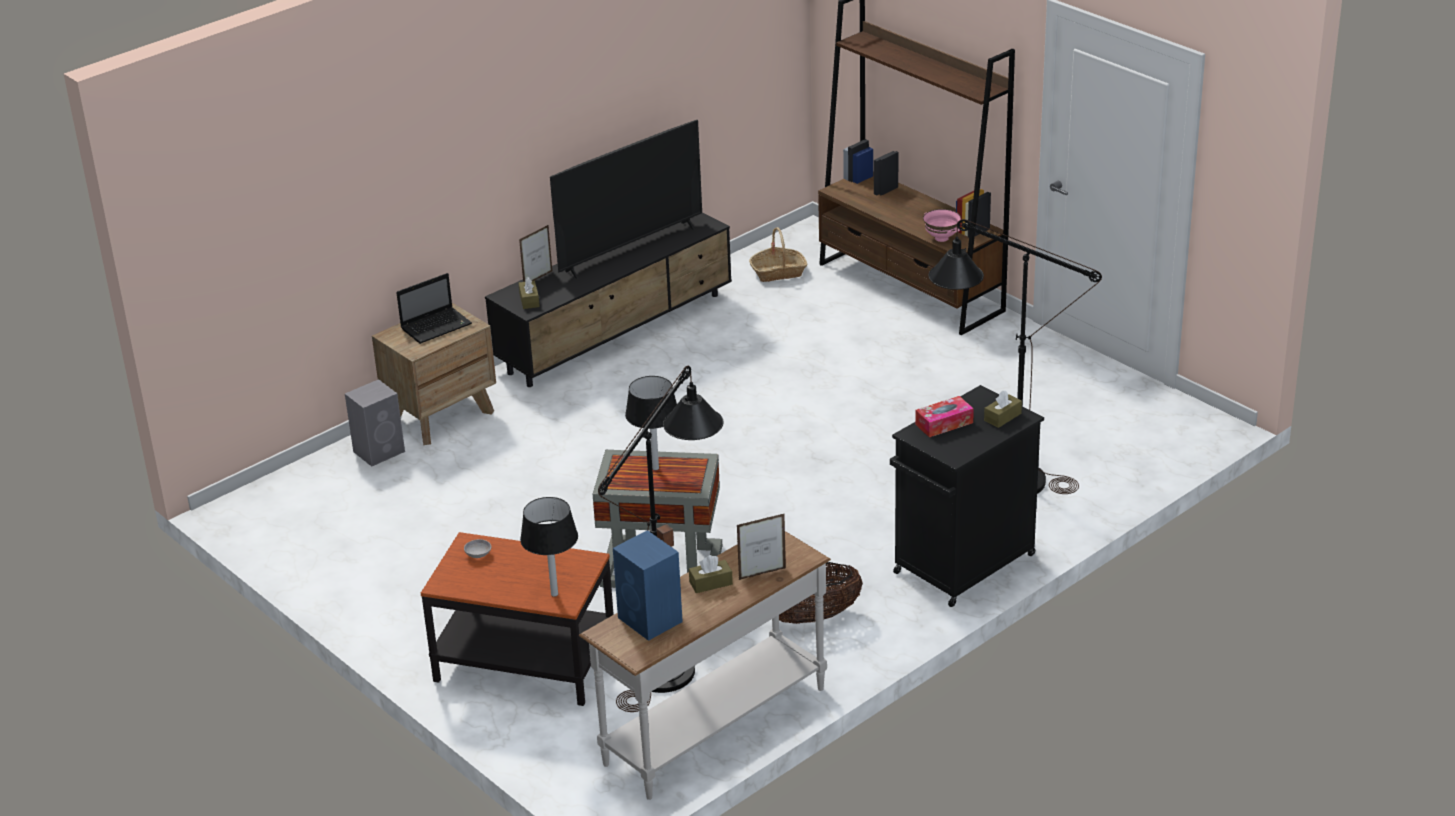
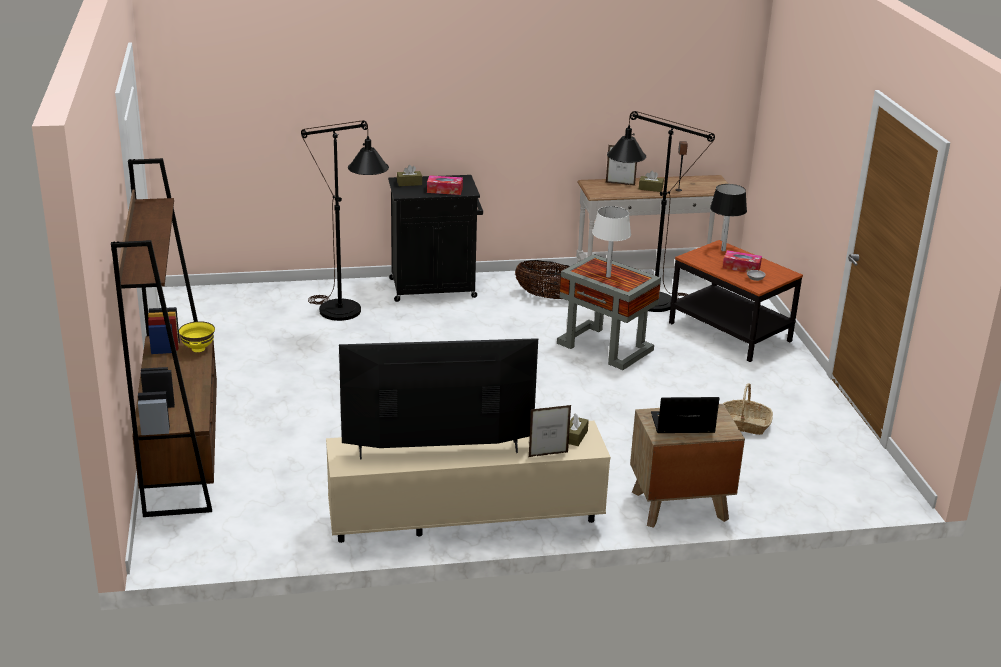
camera: 150 degrees left, 5 degrees down
(380, 451) = (750, 495): grey speaker -> none
(509, 570) = (741, 267): none -> tissue box
(617, 333) = (464, 520): black tv stand -> beige tv stand
(651, 620) = (696, 186): blue speaker -> none
(655, 468) = (608, 276): black table lamp -> white table lamp
(778, 272) = (255, 520): basket -> basket (744, 424)
(941, 238) = (198, 349): pink bowl -> yellow bowl

